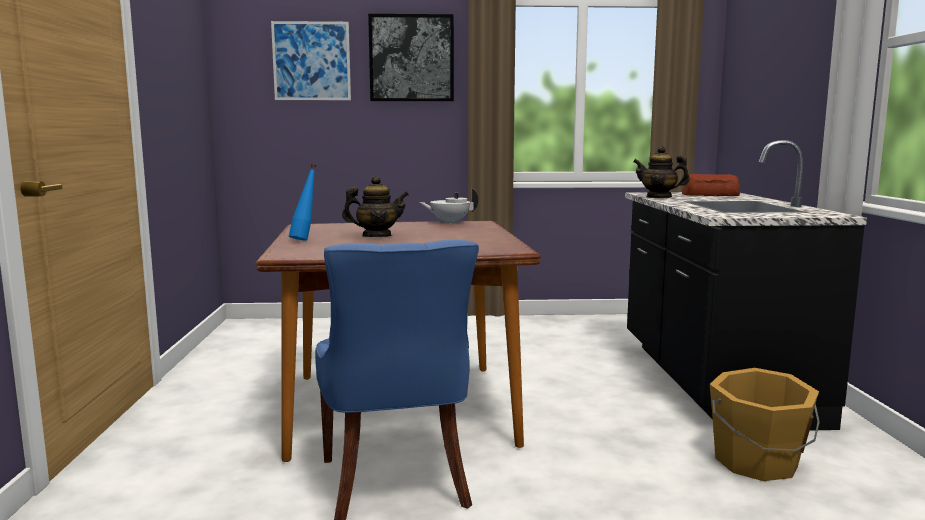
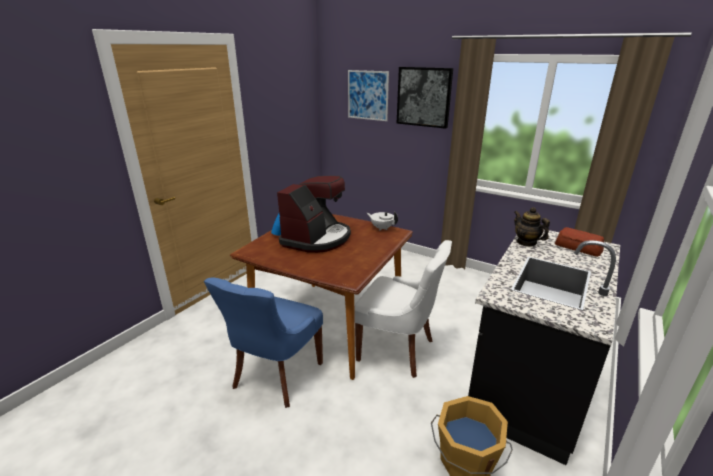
camera: 35 degrees right, 15 degrees up
(376, 236) = (317, 238): teapot -> coffee machine
(537, 403) = (398, 350): none -> white chair

